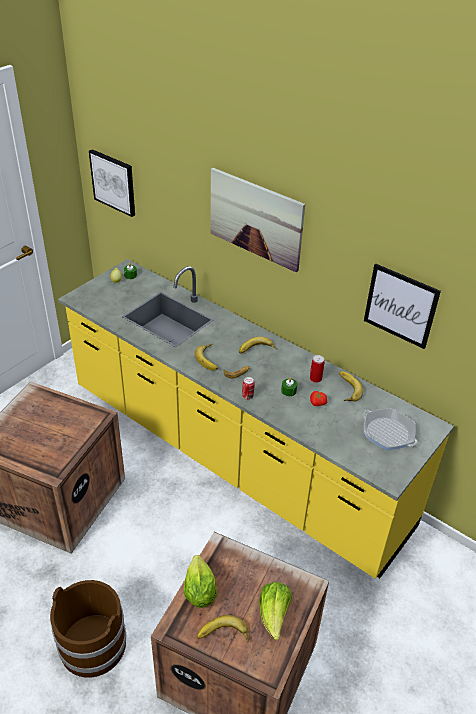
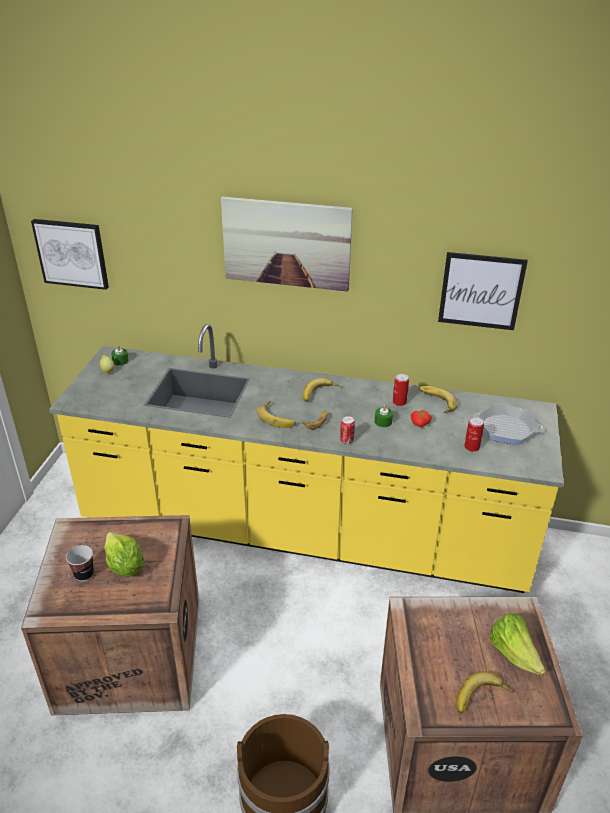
camera: 25 degrees left, 5 degrees down
(22, 428) = (84, 574): none -> cup
(199, 592) = (423, 665): lettuce -> lettuce (124, 567)
(344, 438) = (471, 447): none -> can

